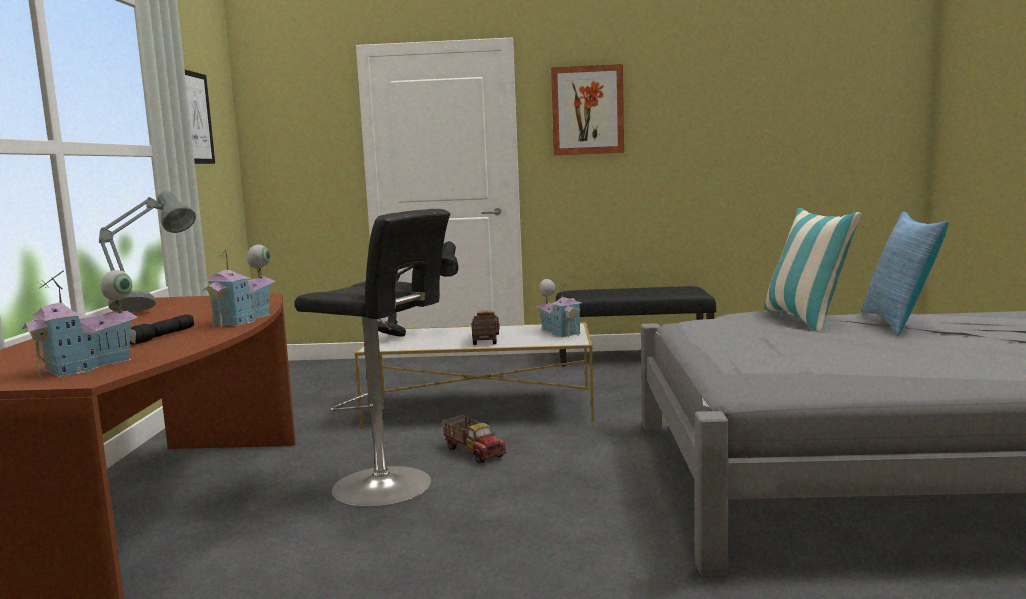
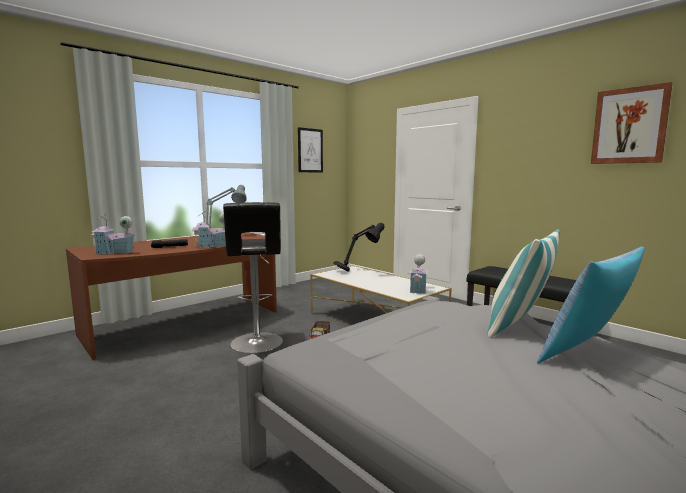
camera: 45 degrees right, 0 degrees up
(485, 340) = (373, 283): toy truck -> none
(587, 110) = (521, 143): picture -> picture (629, 126)

